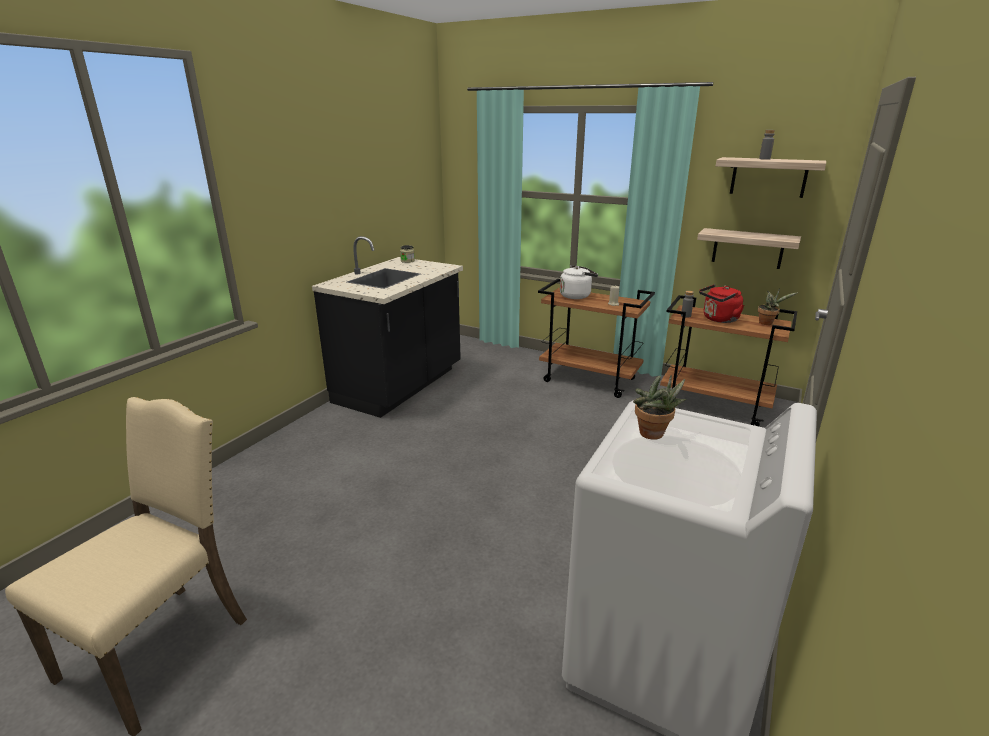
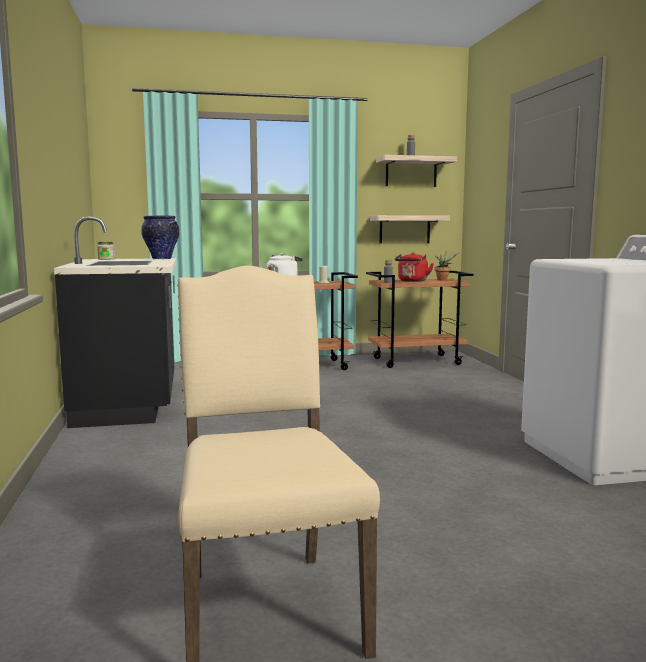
camera: 40 degrees left, 15 degrees down
(444, 267) = (161, 258): none -> vase
(653, 435) = (588, 261): potted plant -> none

